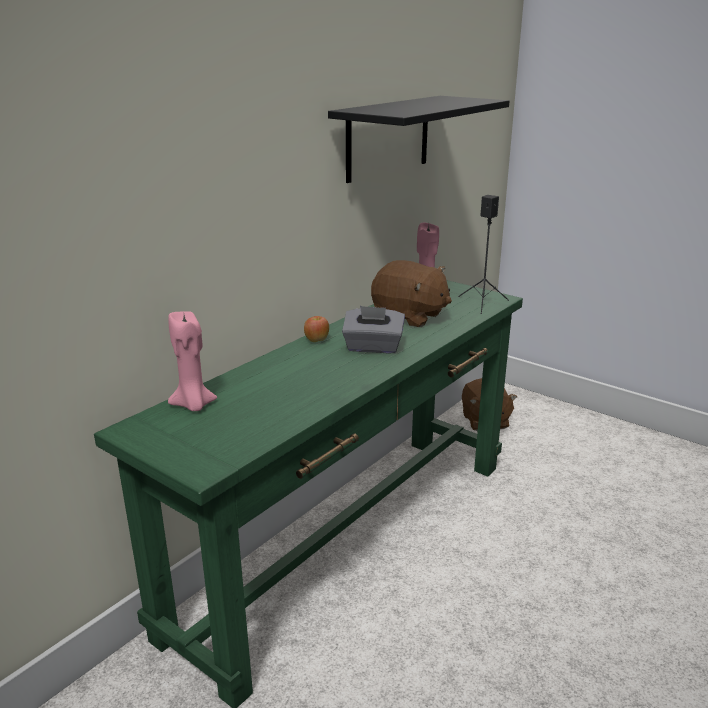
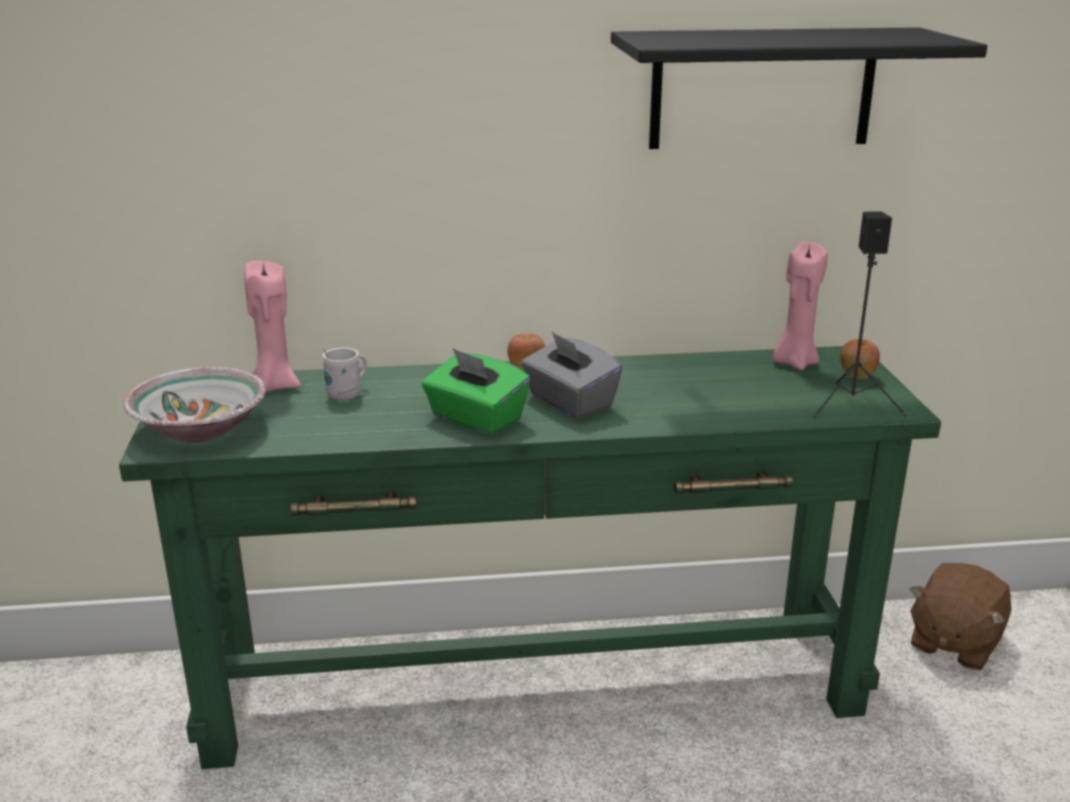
camera: 45 degrees right, 0 degrees up
(207, 448) = (201, 429): none -> bowl
(249, 390) = (348, 393): none -> white mug
(348, 374) = (475, 419): none -> green tissue box
(409, 316) = (701, 384): brown plush toy -> none
(459, 290) = (857, 376): none -> apple

